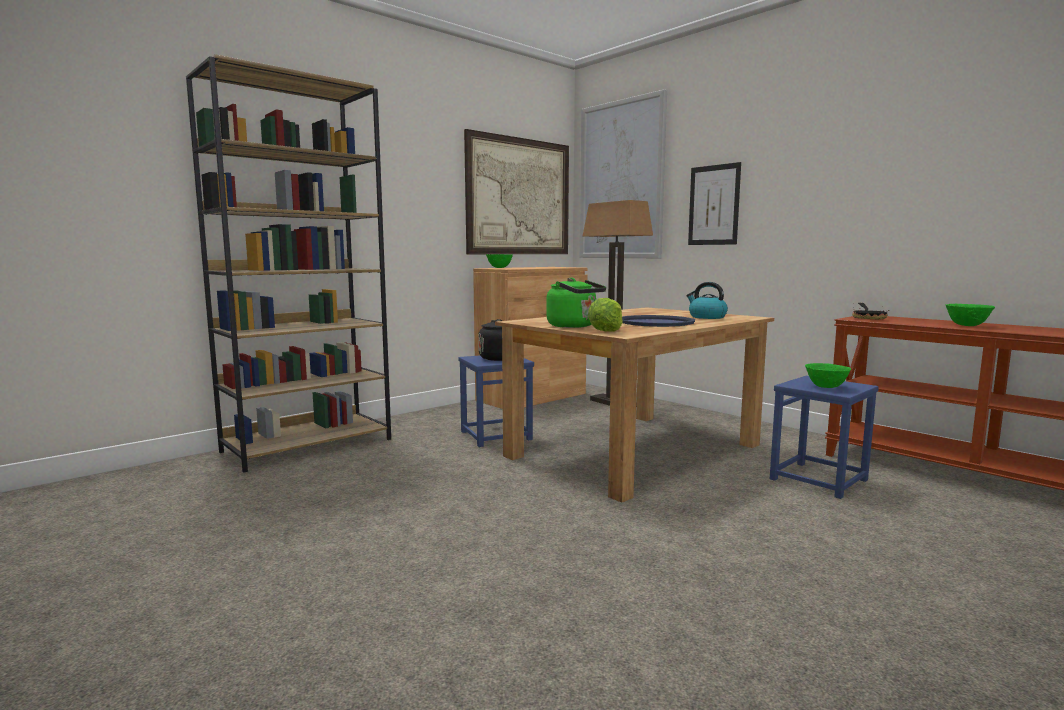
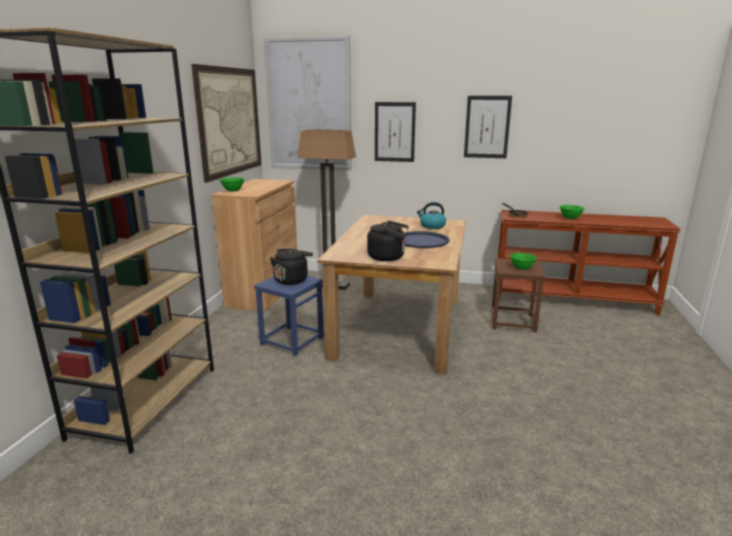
camera: 35 degrees left, 10 degrees up
(574, 326) = (388, 257): green kettle -> black kettle
(606, 331) = (423, 261): lettuce -> none
(819, 480) = (513, 321): blue stool -> brown stool
(840, 187) = (487, 127): none -> picture

